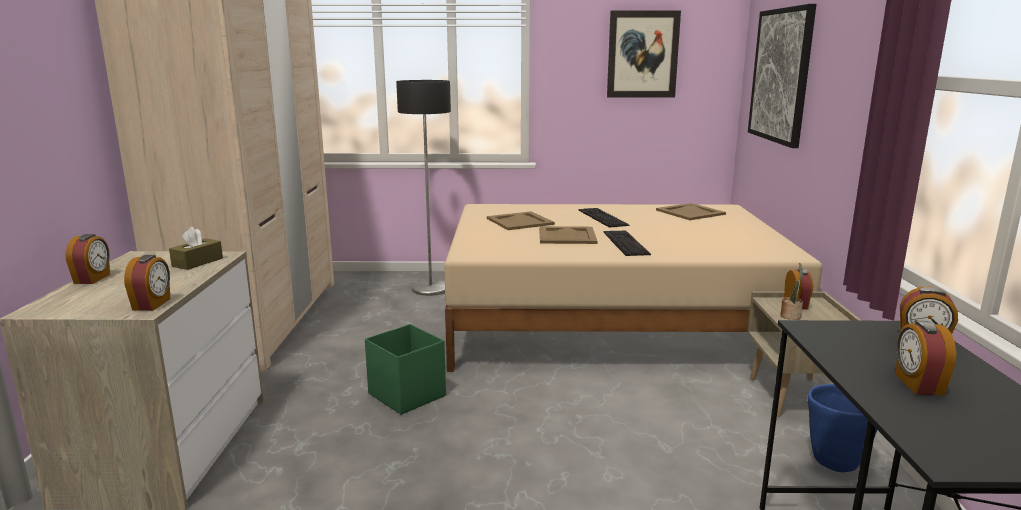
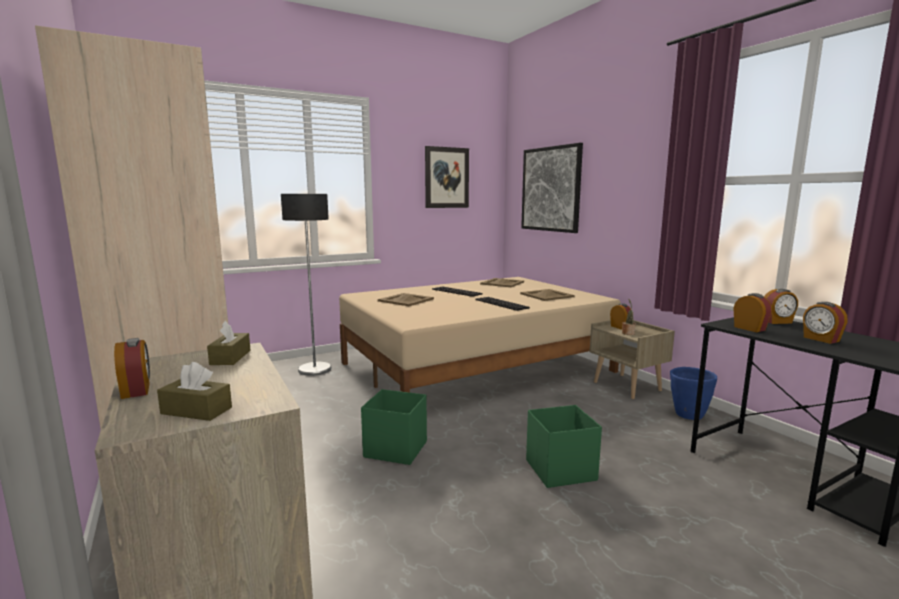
camera: 30 degrees left, 5 degrees down
(93, 304) = (196, 410): none -> brown tissue box
(152, 304) = (267, 397): alarm clock -> alarm clock (750, 328)
(547, 471) = (559, 470): none -> green storage box
(567, 236) = (456, 304): beige tray -> beige tray (546, 295)

